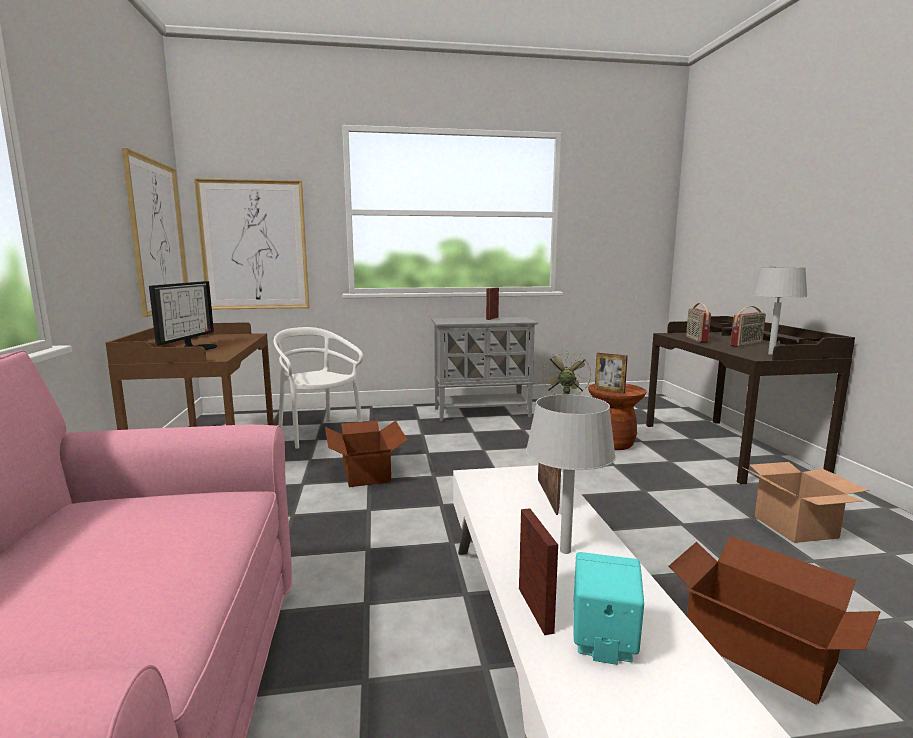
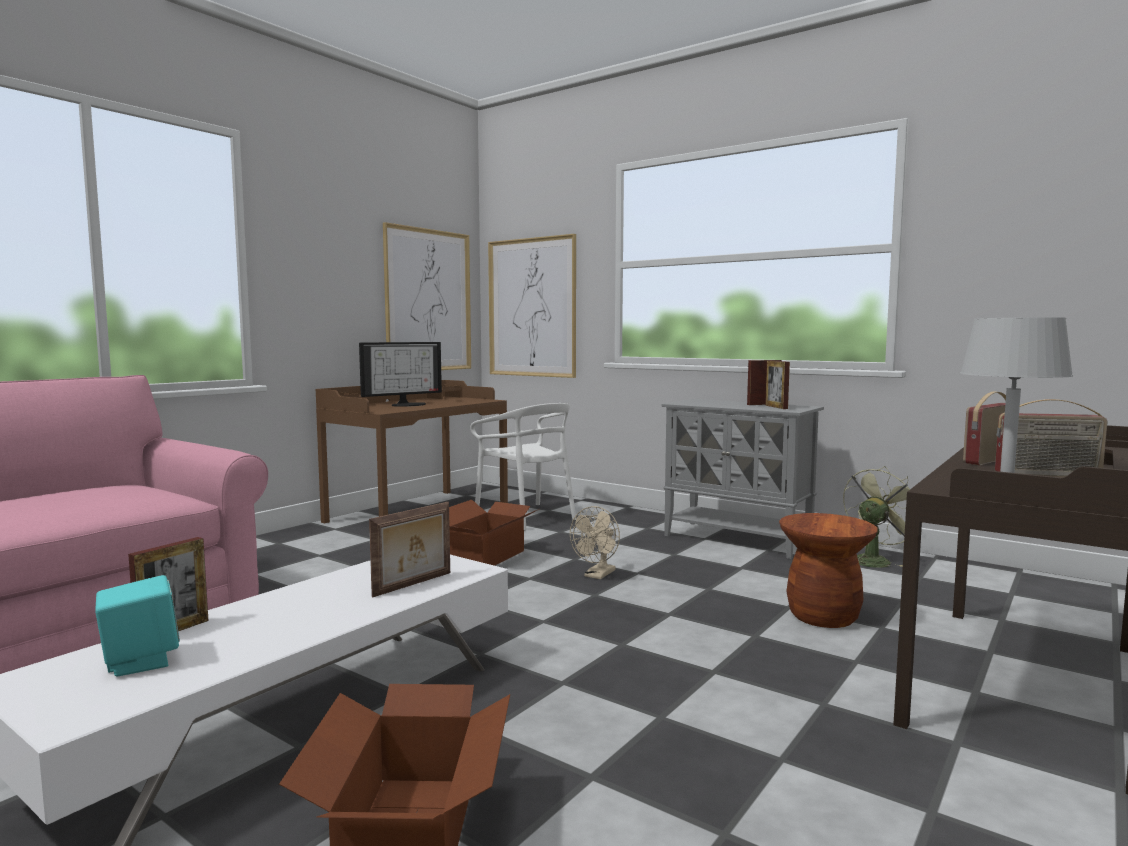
camera: 45 degrees right, 5 degrees down
(318, 432) = (526, 517): white chair -> white chair turned 135 degrees clockwise
(467, 459) = (597, 575): none -> beige fan
(565, 550) = (295, 616): grey table lamp -> none
(609, 391) = (803, 523): picture frame -> picture frame (776, 407)
(794, 526) = (819, 797): cardboard box -> none

